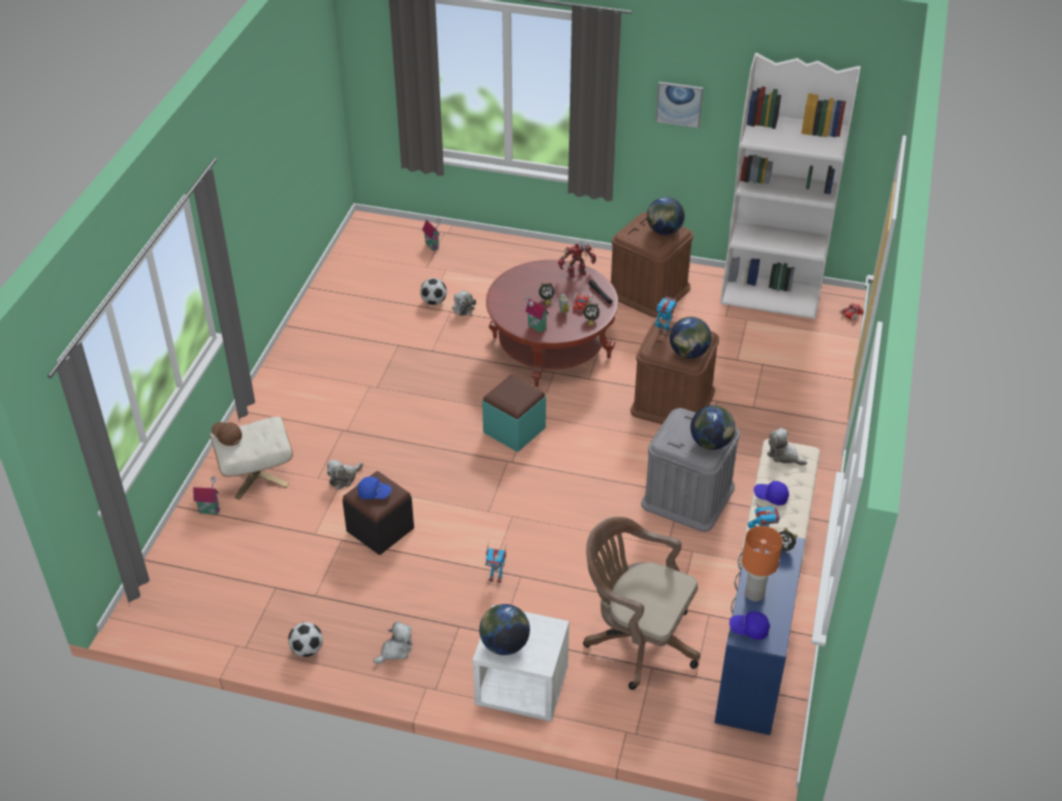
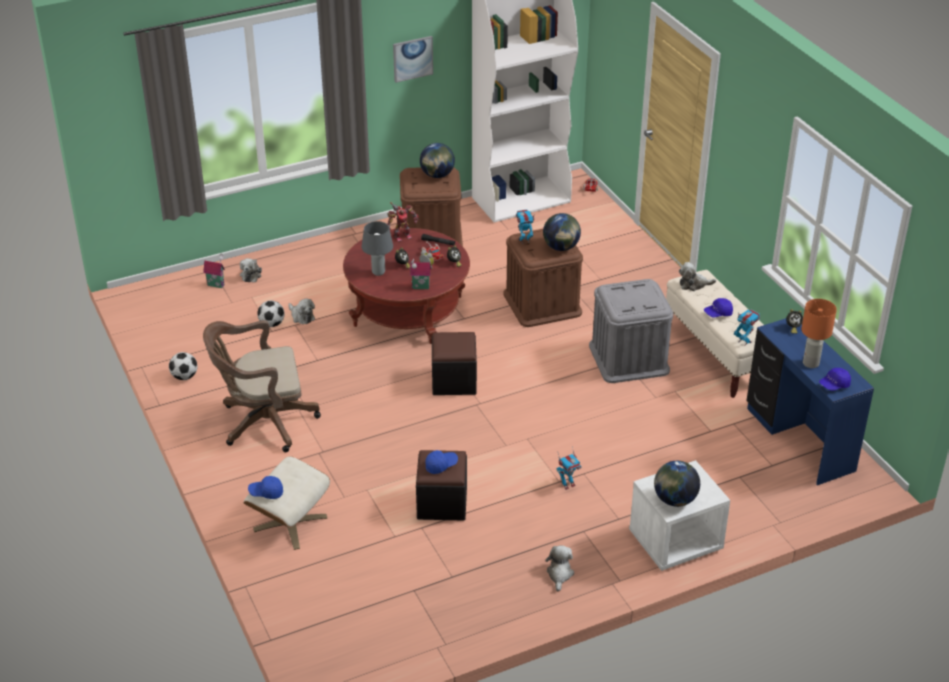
camera: 40 degrees left, 5 degrees down
(210, 510) = (284, 570): toy house -> none
(227, 436) = (266, 492): brown cap -> blue cap
(307, 649) = (495, 615): football -> football (184, 377)
(344, 478) = (366, 485): plush toy -> plush toy (251, 274)
(514, 430) = (454, 381): turquoise ottoman -> black ottoman
(519, 297) = (379, 272): none -> grey table lamp
(577, 273) = (401, 236): toy robot -> toy robot turned 150 degrees counterclockwise
(636, 640) = (709, 466): brown office chair -> brown office chair (263, 423)
(711, 443) = (650, 296): globe -> none

